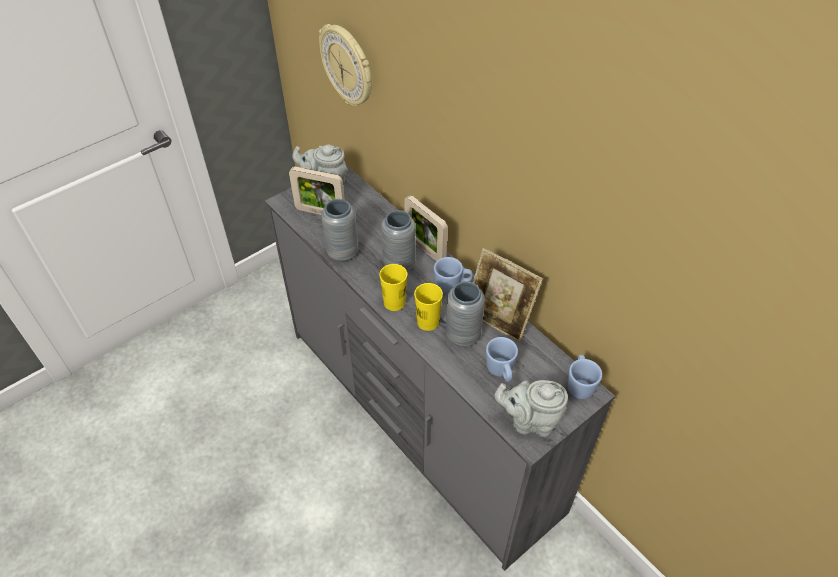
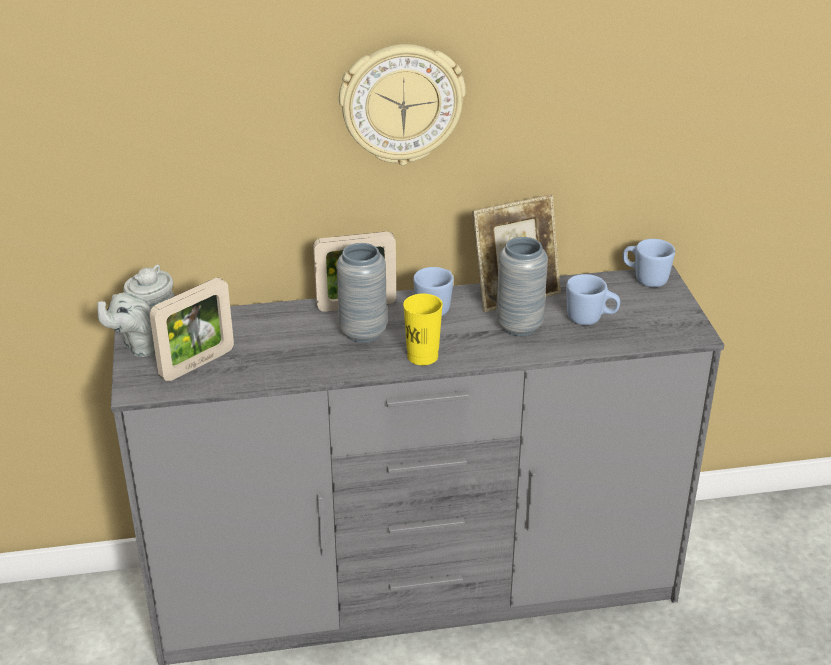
camera: 60 degrees left, 15 degrees down
(342, 253) = (295, 369): grey vase -> none
(348, 66) = (114, 141): wall clock -> wall clock (401, 104)
(428, 322) = (476, 342): yellow cup -> none
(530, 421) = (669, 325): grey teapot -> none

